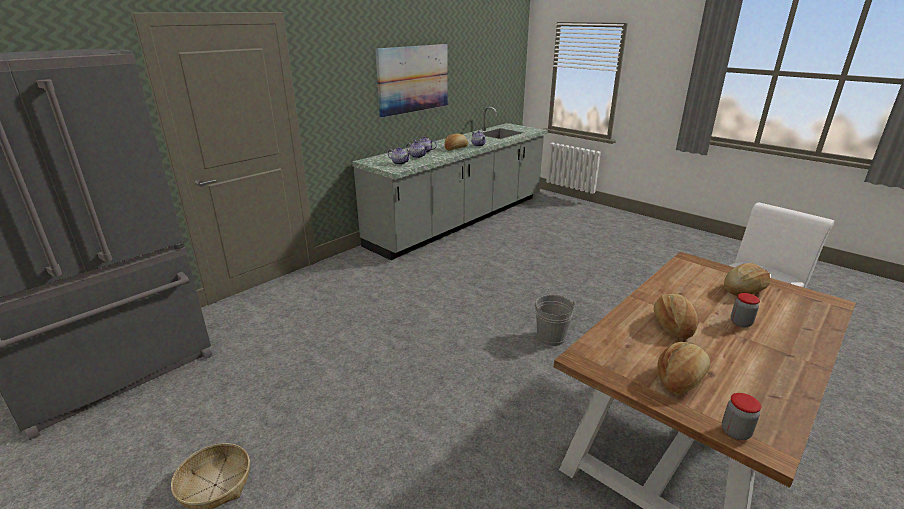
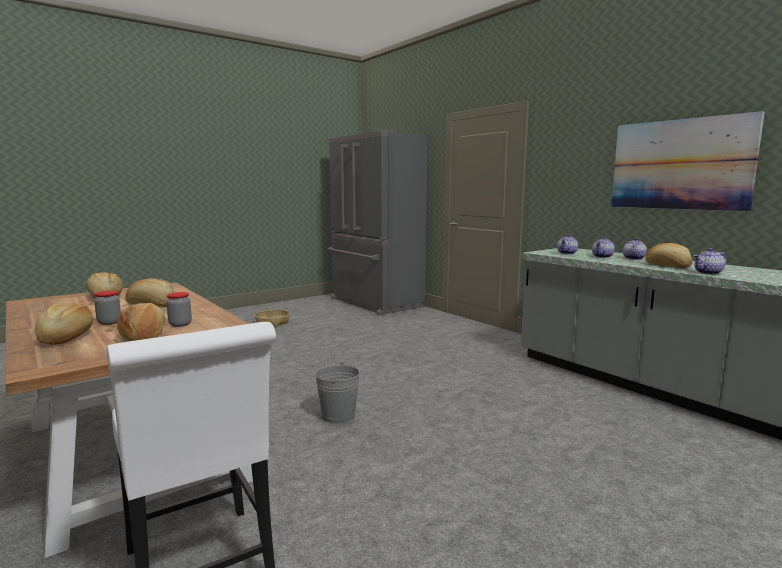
camera: 100 degrees right, 15 degrees down
(735, 432) = (50, 298): jar -> jar (180, 324)
(790, 324) = (66, 337): none -> bread

